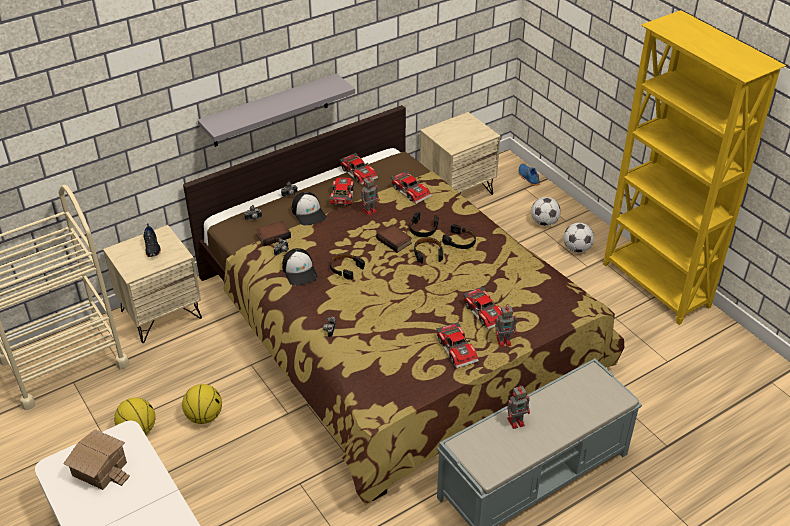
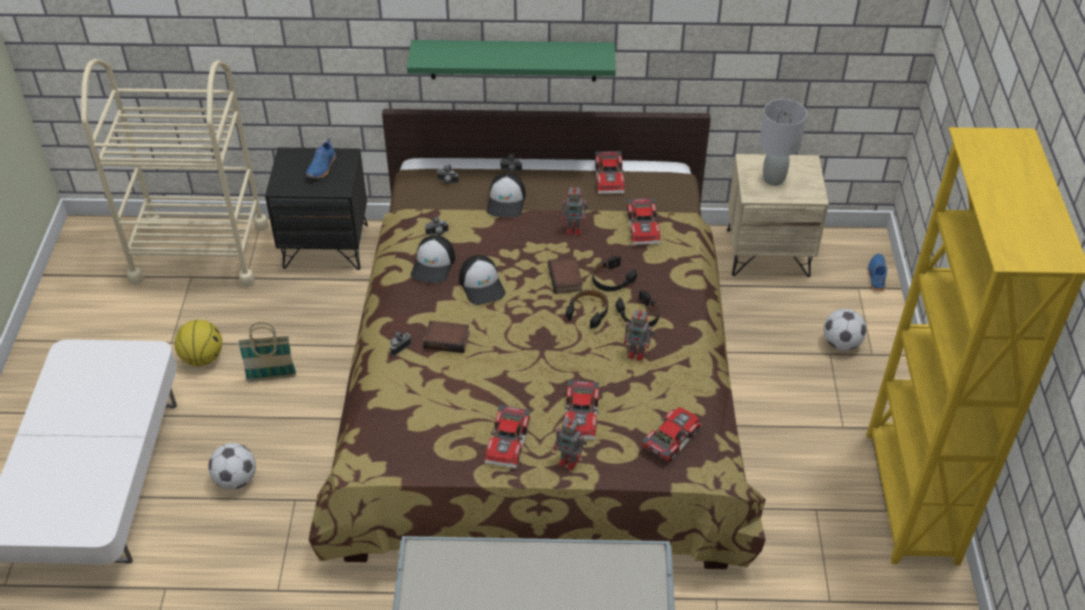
camera: 35 degrees right, 5 degrees up
(99, 470) = (99, 377): toy house -> none
(152, 247) = (322, 168): black shoe -> blue shoe
(161, 314) = (326, 246): beige nightstand -> black nightstand
(204, 416) = (271, 377): basketball -> basket
(270, 111) = (513, 60): grey shelf -> green shelf
(273, 235) = (446, 210): book -> book (447, 339)
(341, 195) = (560, 196): toy car -> toy car (669, 437)
(345, 268) = (482, 285): black headphones -> cap
(457, 134) = (774, 179): none -> grey table lamp
(516, 421) = (504, 562): toy robot -> toy robot (637, 353)
(576, 249) = (851, 397): football -> football (236, 479)

